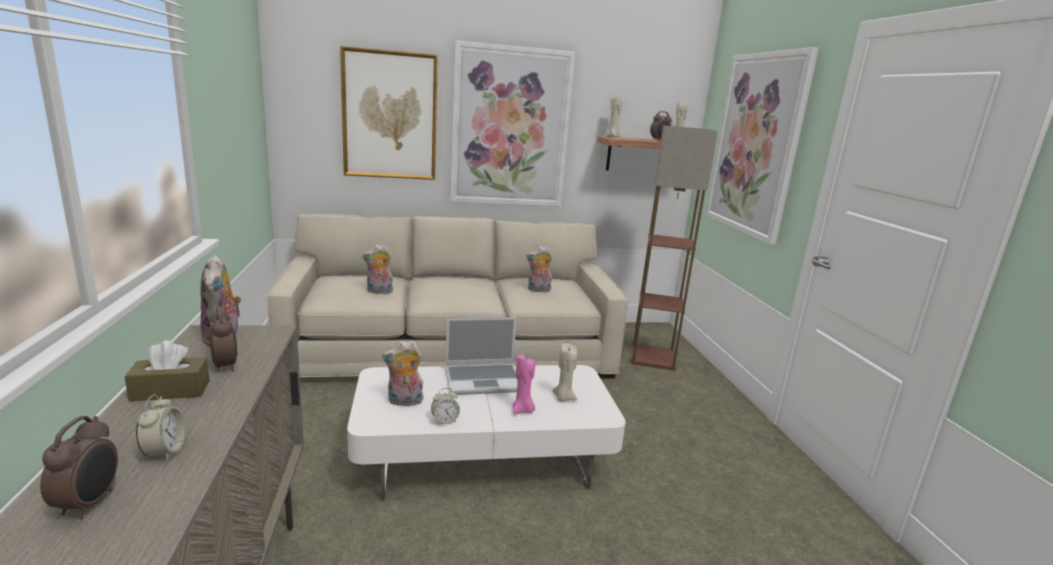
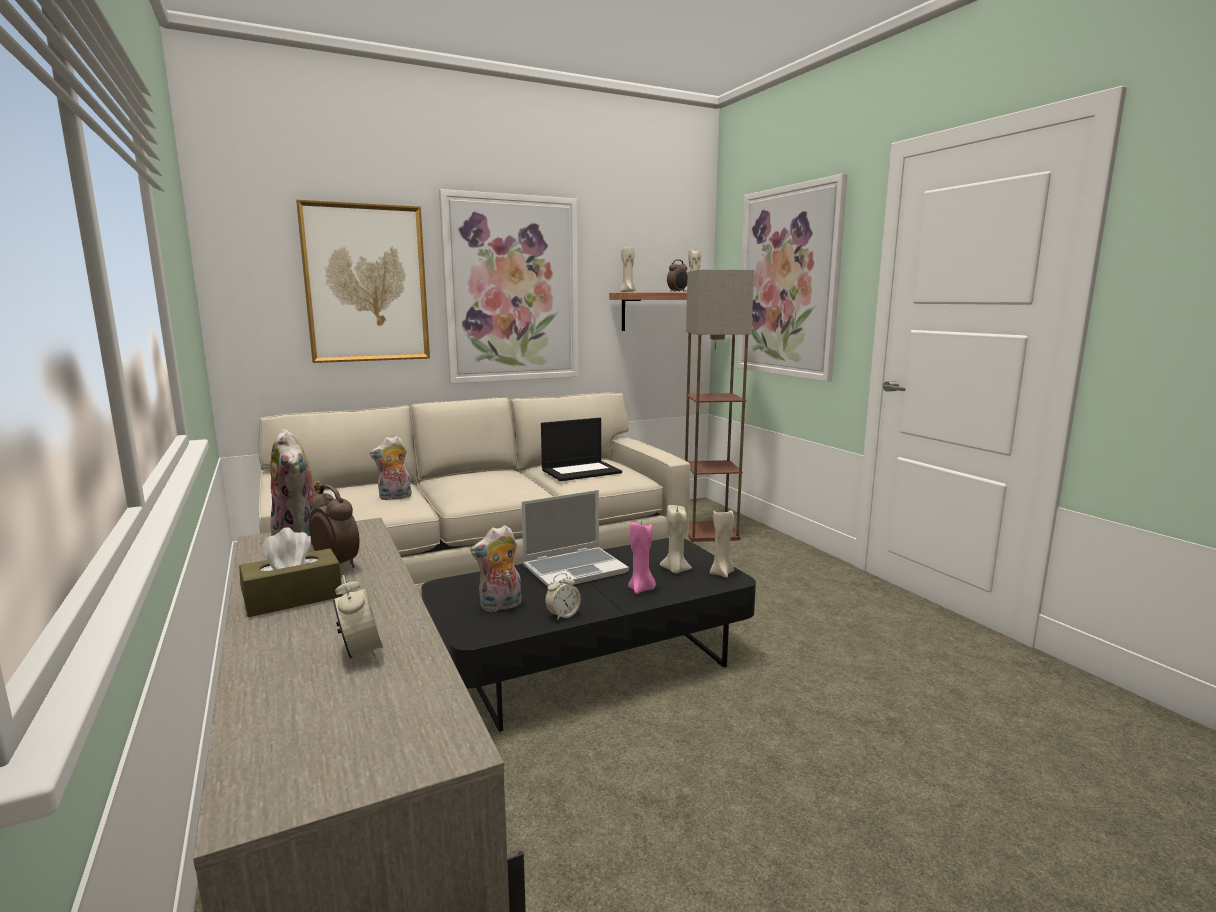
camera: 15 degrees left, 5 degrees down
(90, 503) = (323, 717): alarm clock -> none
(483, 456) = (590, 661): white coffee table -> black coffee table
(538, 290) = (581, 471): plush toy -> laptop
(600, 409) = (722, 573): none -> beige candle

